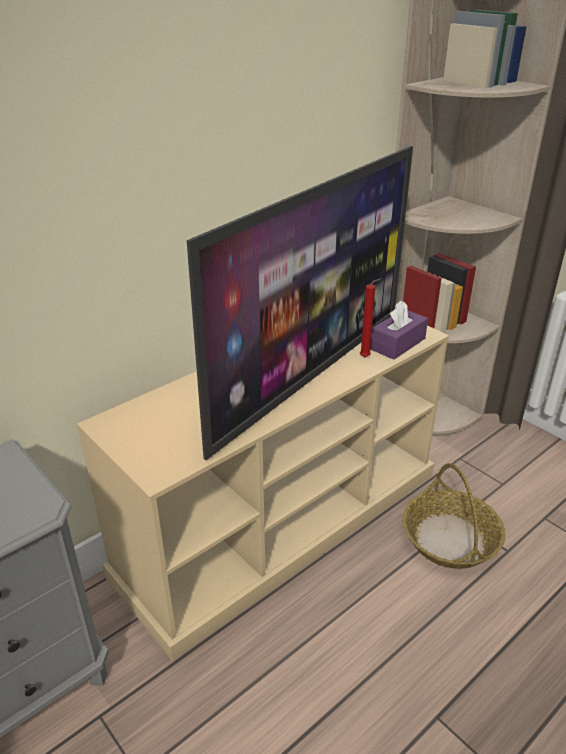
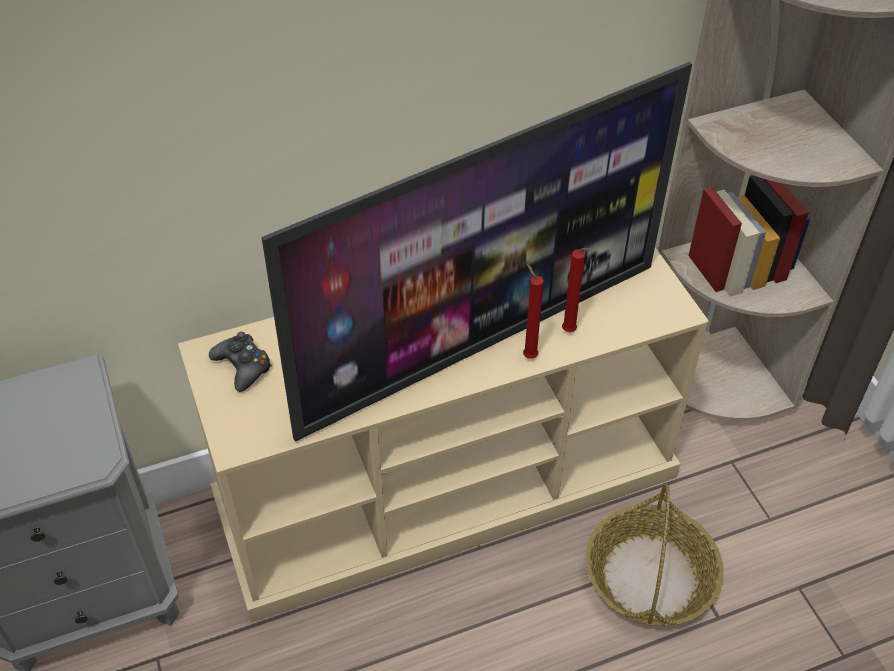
camera: 20 degrees right, 15 degrees up
(138, 425) = (243, 366): none -> black game controller
(346, 375) = (528, 355): none -> red candle
(397, 344) = (627, 319): purple tissue box -> none

